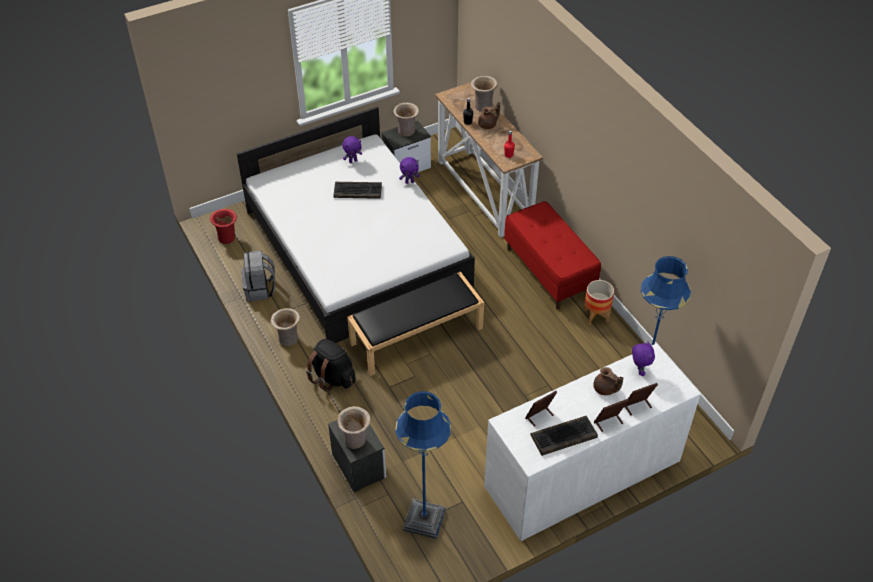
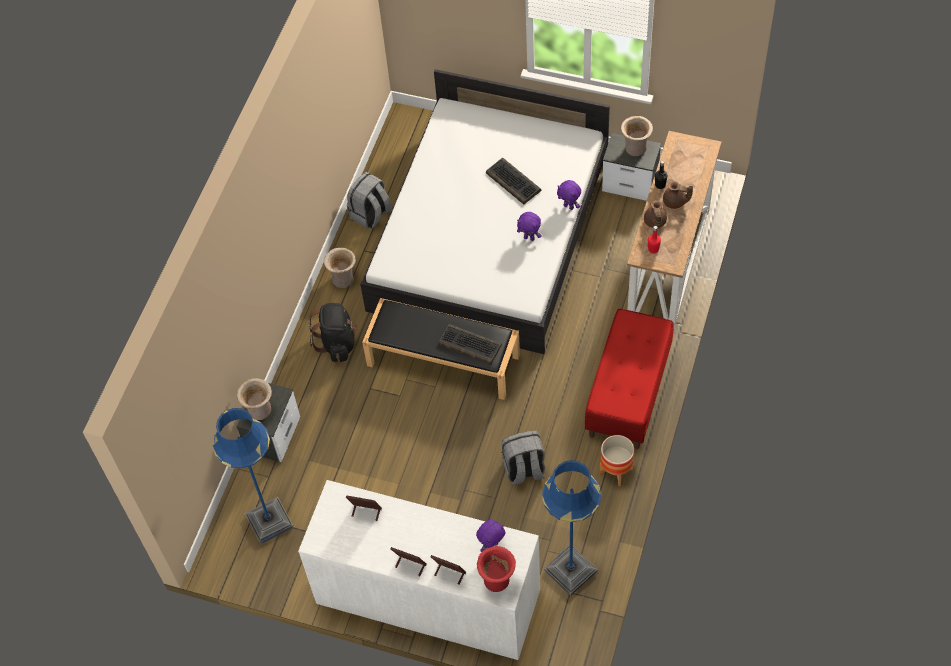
camera: 50 degrees right, 10 degrees up
(227, 237) = (399, 143): red vase -> red vase (498, 580)
(353, 161) = (546, 146): purple plush toy -> purple plush toy (529, 238)
(483, 106) = (696, 177): beige vase -> none
(544, 356) = (524, 470): none -> grey backpack
(563, 436) = (362, 544): keyboard -> keyboard (469, 345)
(605, 389) = (444, 536): brown teapot -> brown teapot (655, 222)

